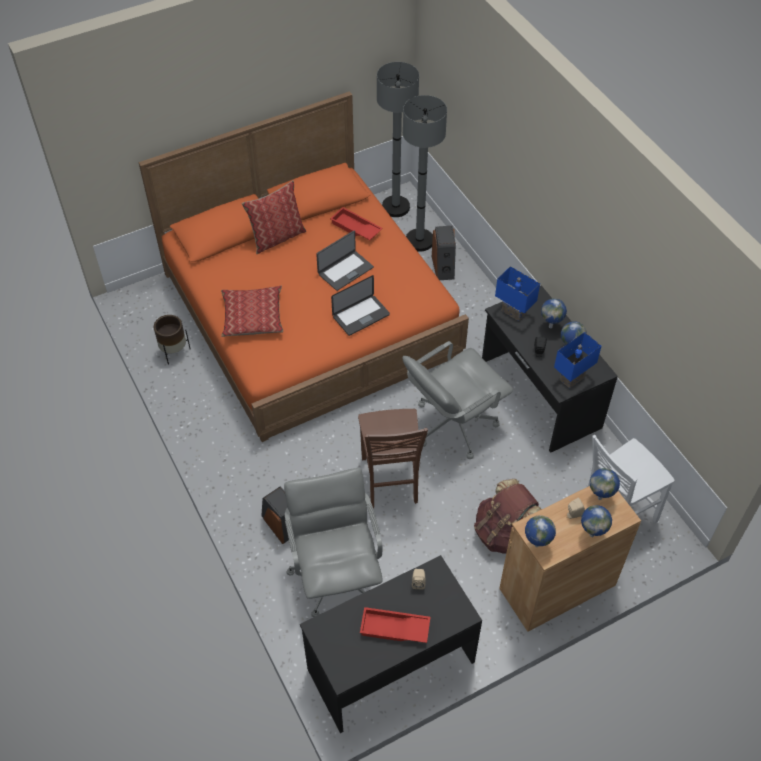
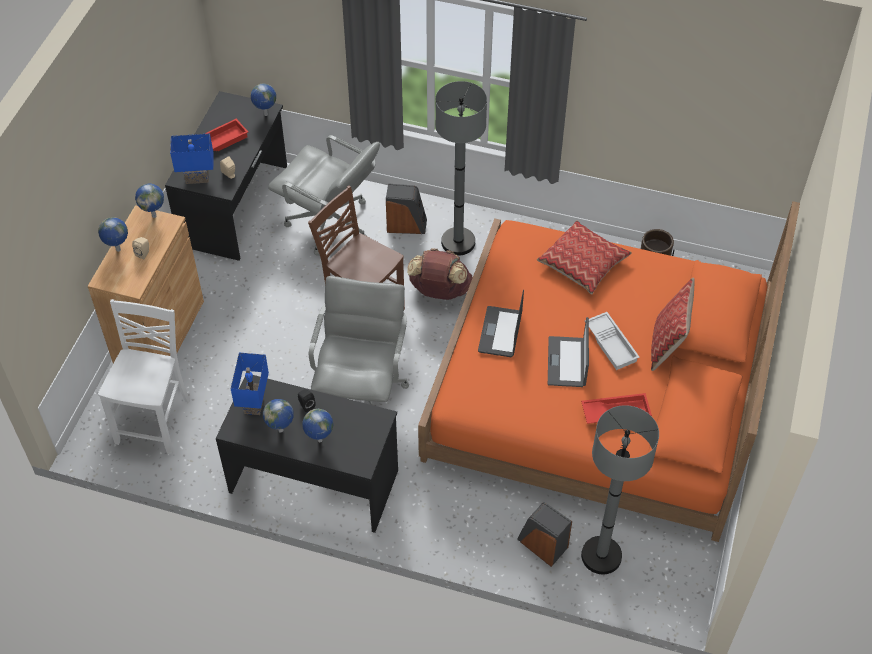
camera: 135 degrees right, 0 degrees up
(306, 260) = (612, 343): none -> white tray
(395, 207) = (675, 578): grey floor lamp -> grey floor lamp (458, 242)
(503, 533) = (235, 340): brown backpack -> brown backpack (439, 291)
(514, 311) = (367, 429): blue table lamp -> blue table lamp (196, 179)
(600, 497) = (132, 279): globe -> globe (265, 114)

